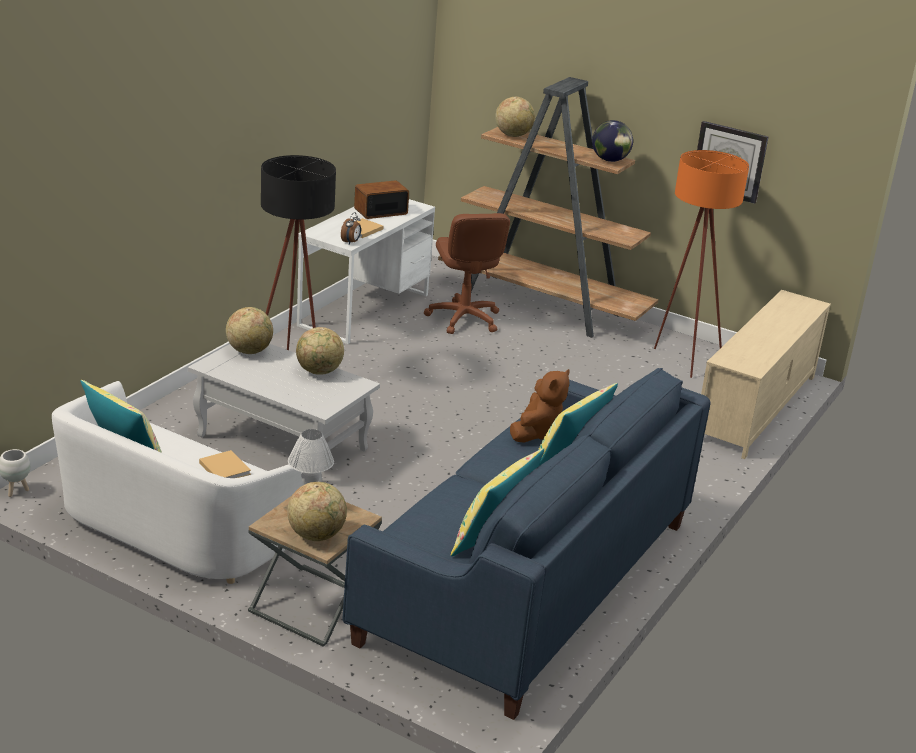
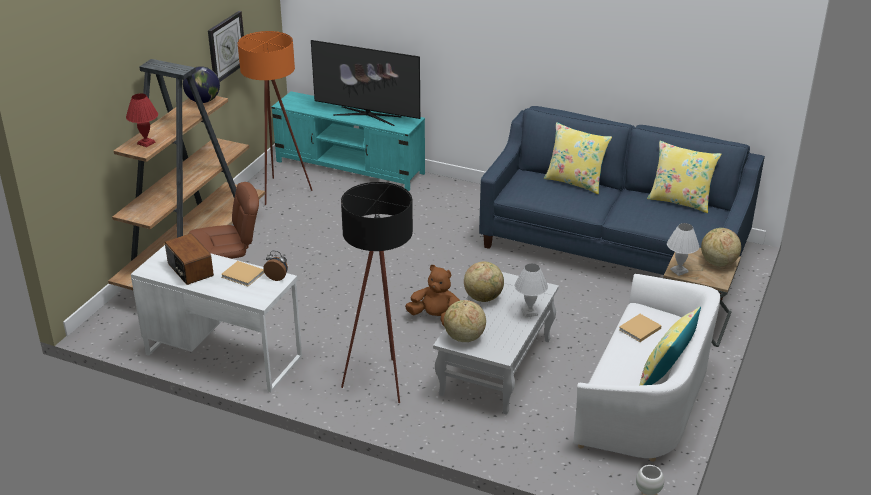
camera: 95 degrees left, 5 degrees up
(278, 393) = (530, 312): none -> white table lamp
(513, 135) = (145, 143): globe -> red table lamp
(537, 433) = (542, 193): brown plush toy -> brown plush toy (435, 318)
(755, 408) = (350, 167): beige tv stand -> turquoise tv stand
(760, 341) = (367, 116): none -> television

